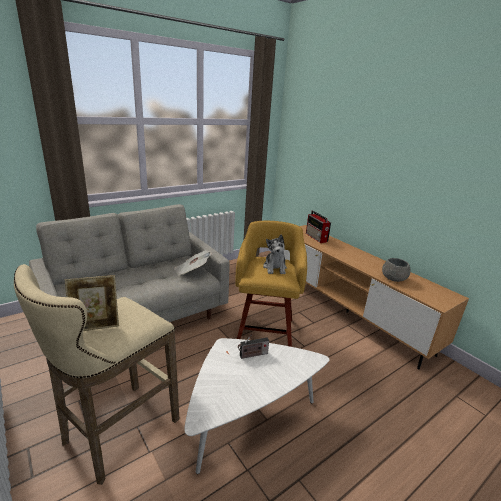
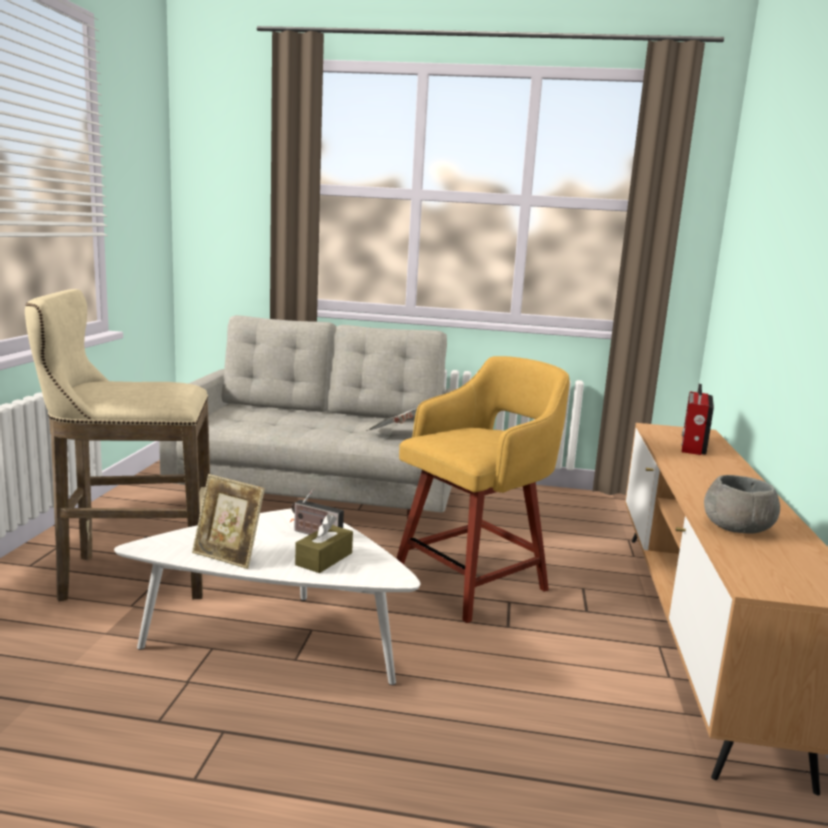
camera: 45 degrees right, 10 degrees down
(96, 324) = (118, 384): picture frame -> picture frame (228, 556)
(275, 268) = (485, 439): plush toy -> none
(280, 367) = (324, 559): none -> brown tissue box

